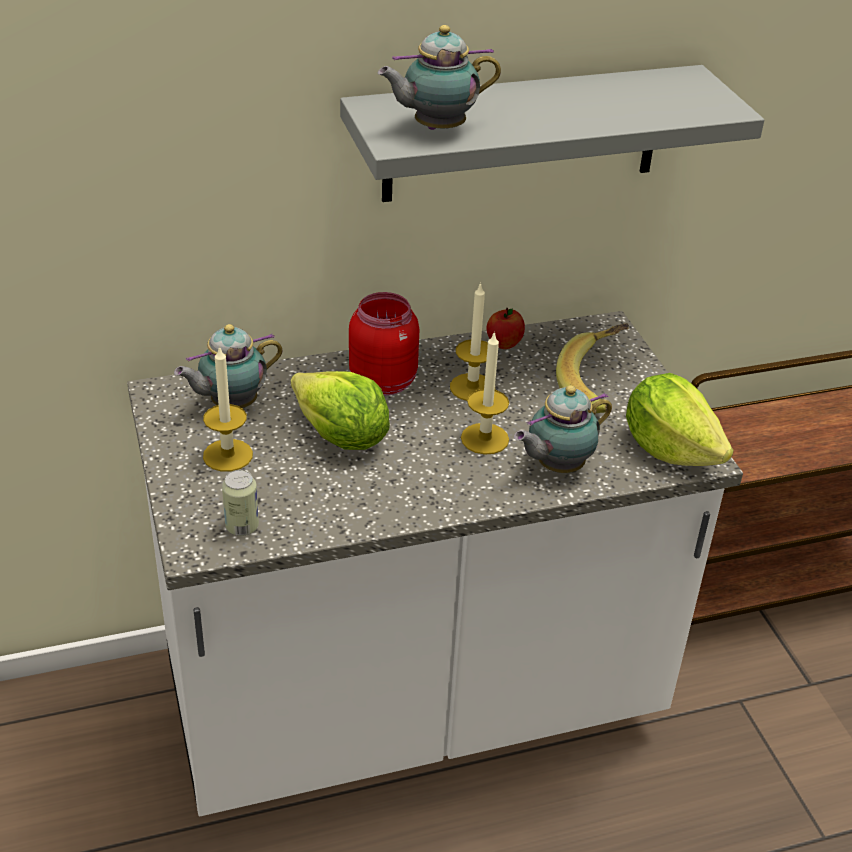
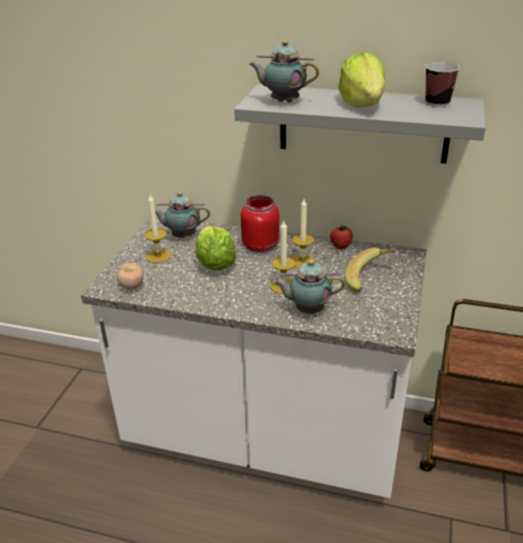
camera: 35 degrees right, 5 degrees down
(242, 527) = (132, 286): can -> tomato
(656, 85) = (437, 103): none -> cup
(670, 449) = (381, 322): lettuce -> lettuce (362, 104)

